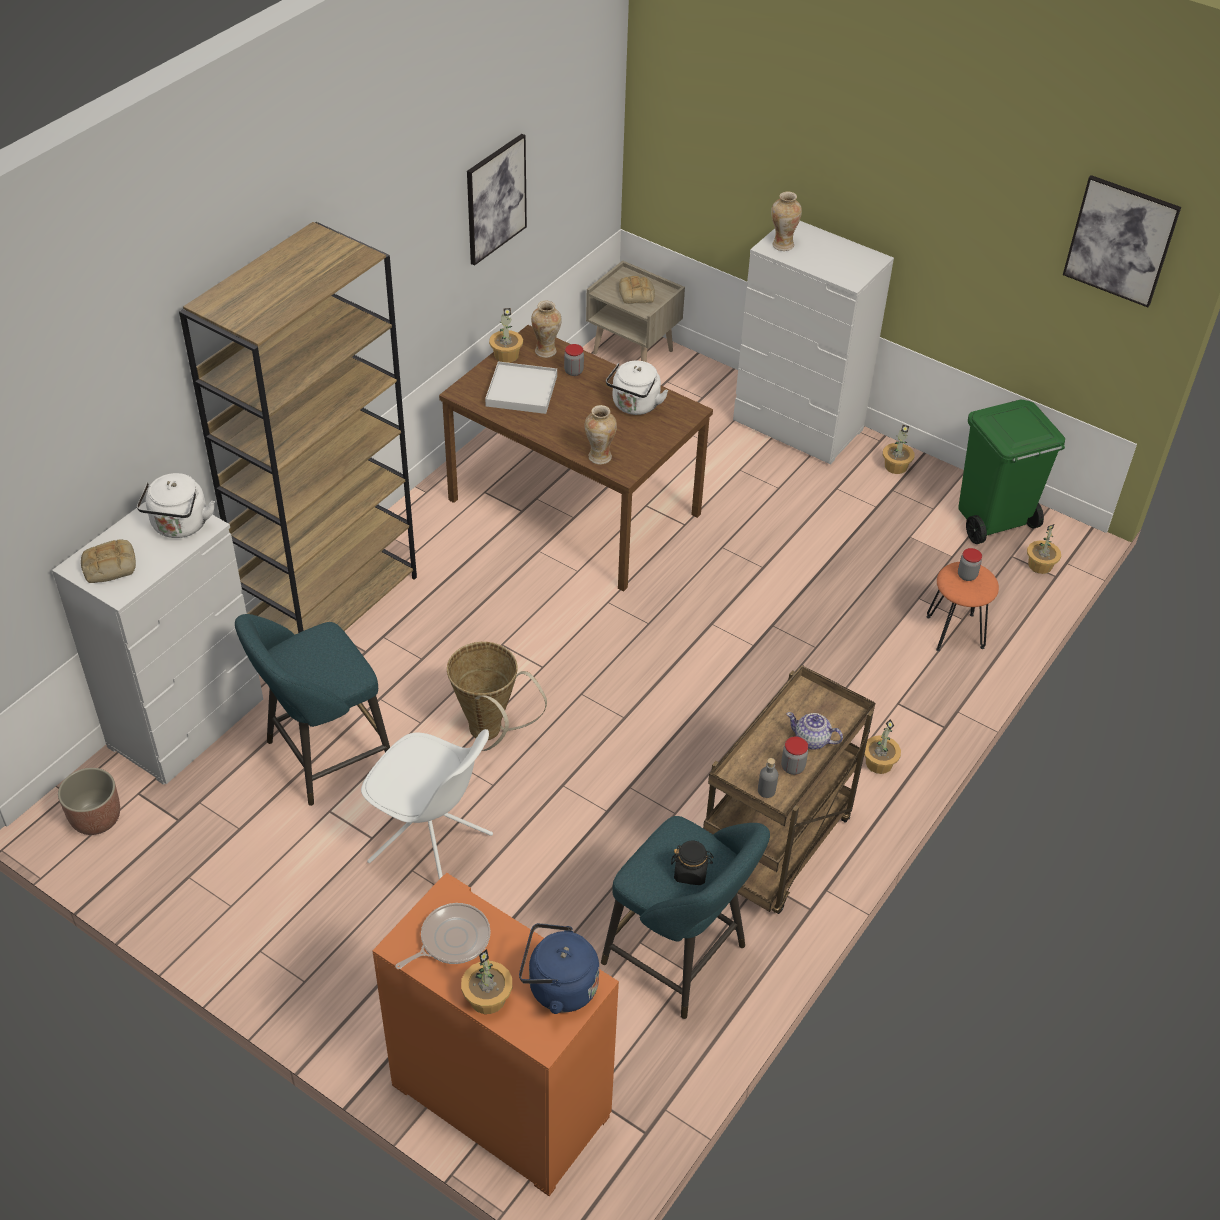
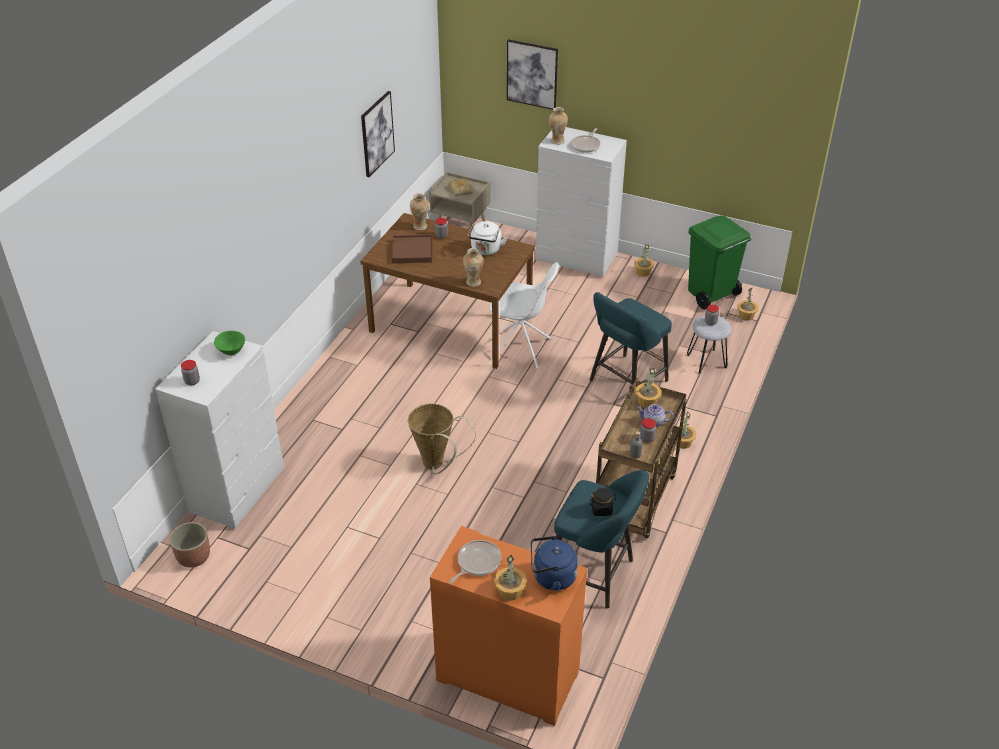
camera: 10 degrees left, 5 degrees down
(109, 566) = (192, 381): bread -> jar
(179, 526) = (231, 351): white kettle -> green bowl
(323, 757) = (333, 496): turquoise stool -> turquoise stool (625, 383)
(332, 605) = (312, 405): brown bookcase -> none
(432, 849) = (420, 538): white chair -> white chair (522, 349)
(506, 355) = (396, 232): potted plant -> potted plant (647, 401)
(522, 391) = (412, 251): white tray -> brown tray
(826, 259) = (586, 145): none -> frying pan
(954, 632) = (706, 361): orange stool -> grey stool
(1121, 240) = (768, 106): picture -> picture (532, 74)

